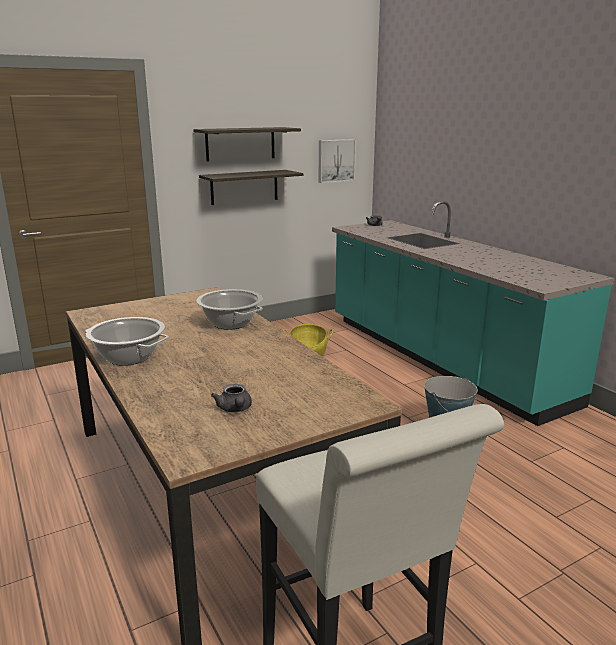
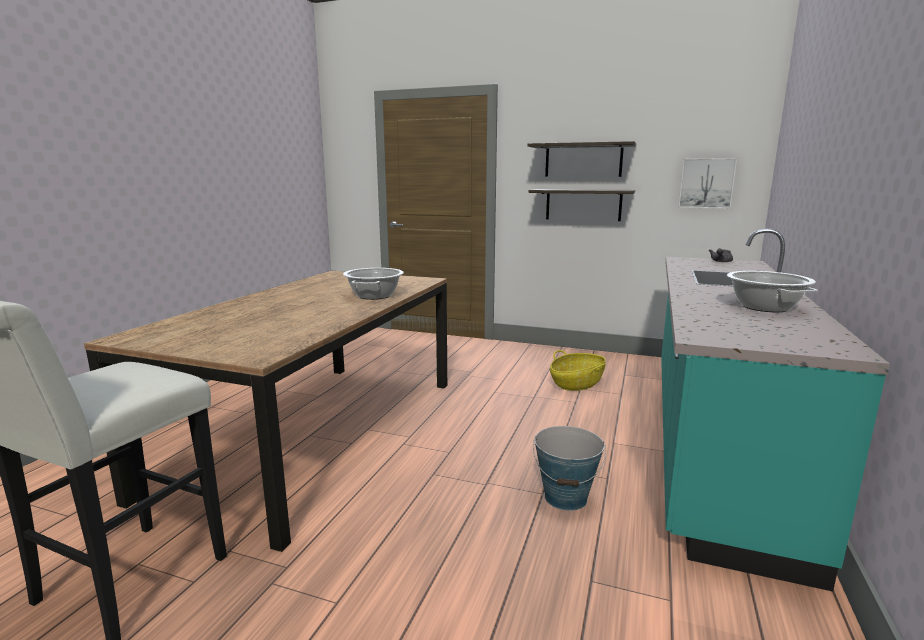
camera: 50 degrees right, 5 degrees down
(128, 357) = (271, 295): cooking pot -> cooking pot (764, 307)
(235, 409) = (209, 330): grey teapot -> none

